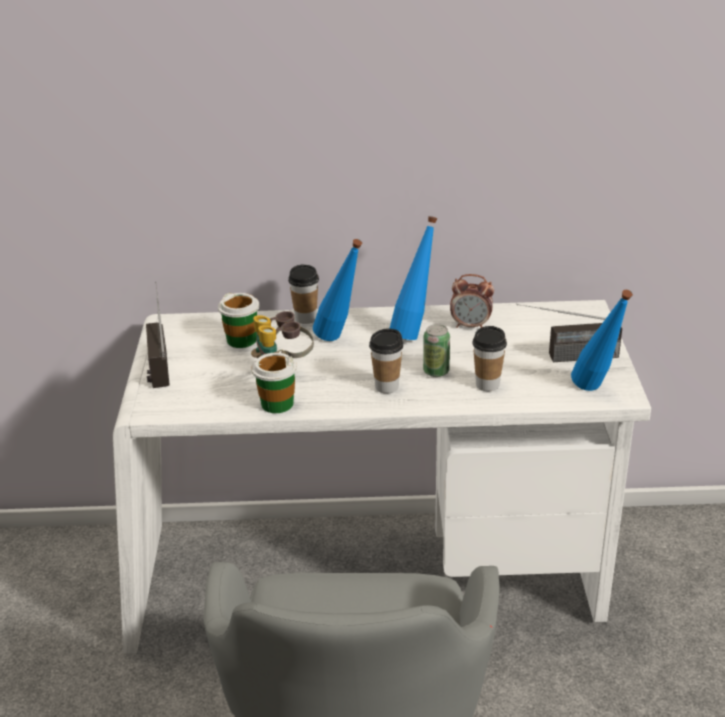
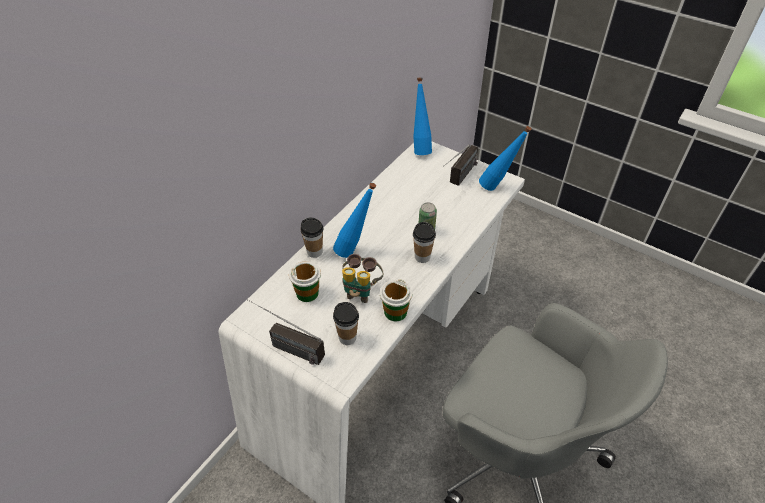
camera: 55 degrees left, 15 degrees up
(414, 332) = (379, 217): blue bottle -> blue bottle (420, 148)
(471, 326) = (395, 193): alarm clock -> none
(487, 385) = (457, 219): cup -> cup (347, 337)

